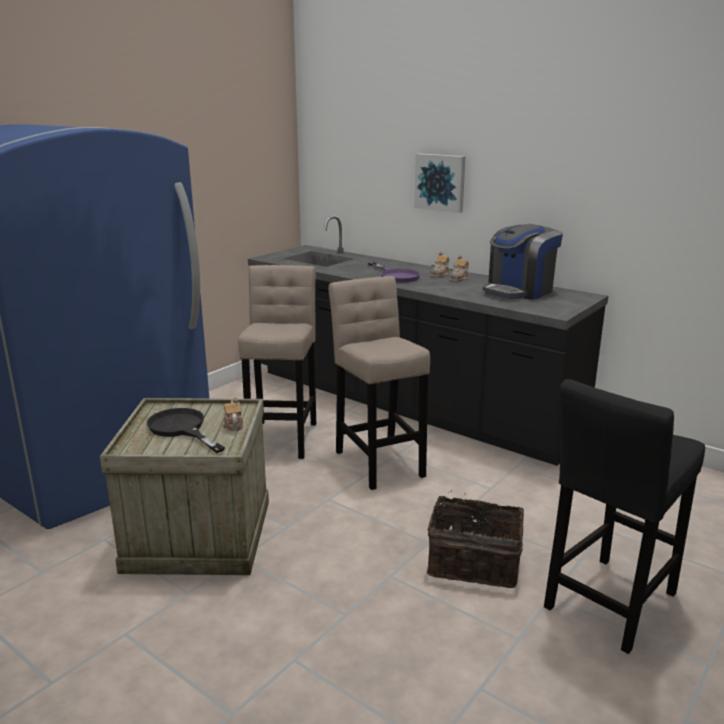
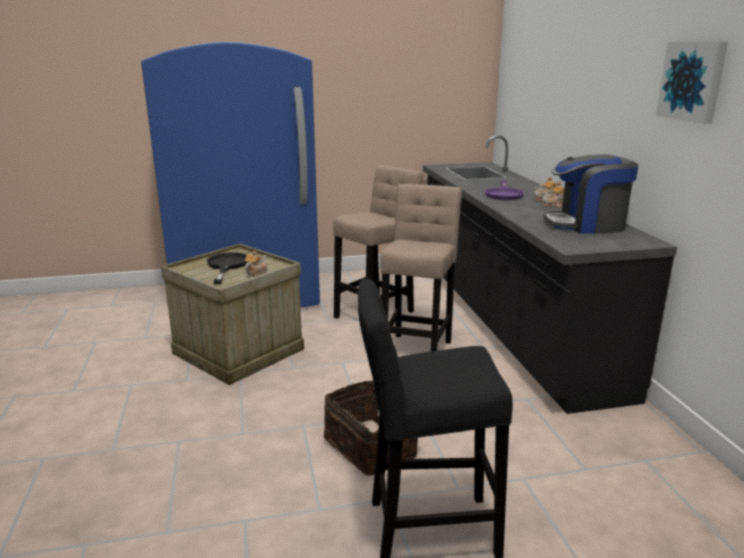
camera: 40 degrees right, 0 degrees up
(440, 182) = (574, 108): picture -> picture (693, 81)

